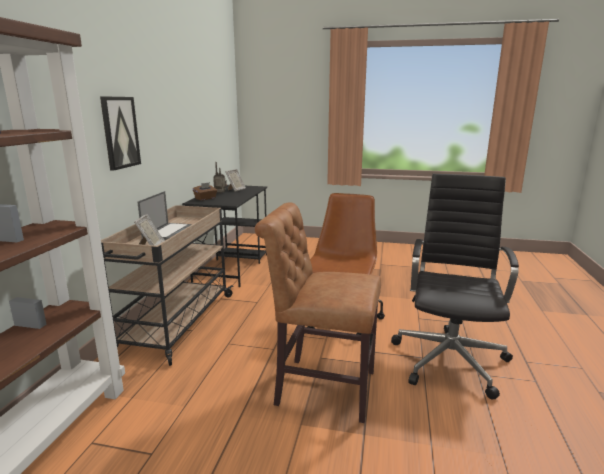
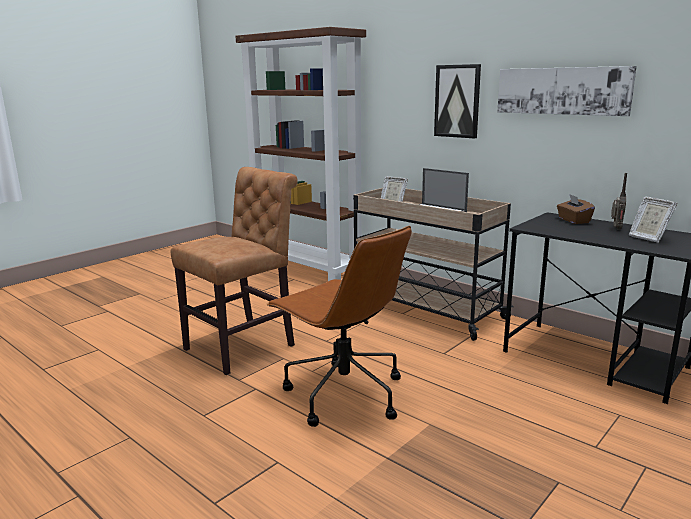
camera: 120 degrees right, 0 degrees up
(170, 118) = (562, 91): none -> picture
(450, 358) = (175, 433): black office chair -> none

